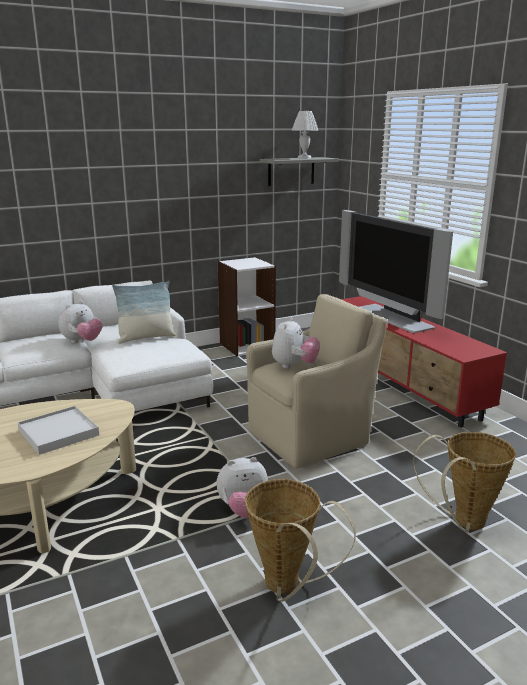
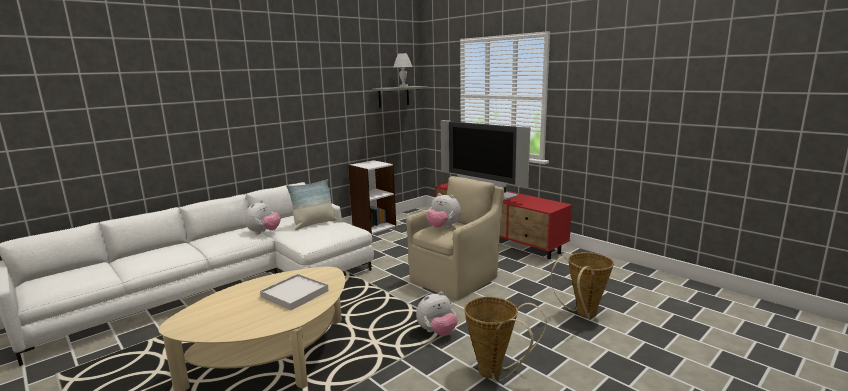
camera: 15 degrees left, 5 degrees down
(294, 365) = (443, 227): plush toy -> plush toy turned 120 degrees clockwise

